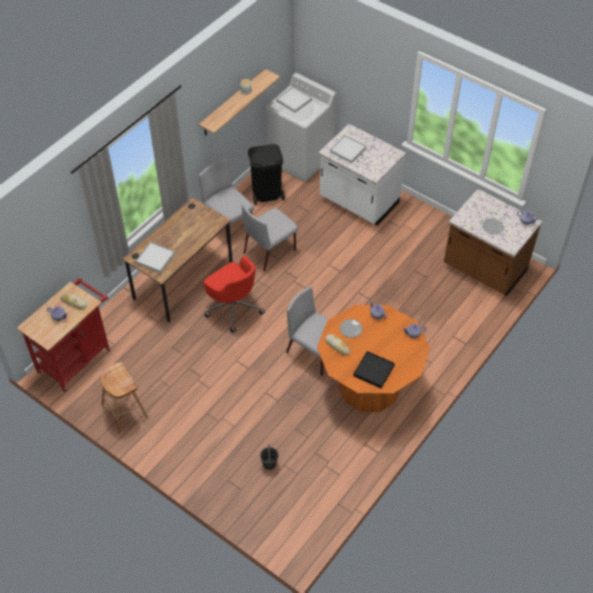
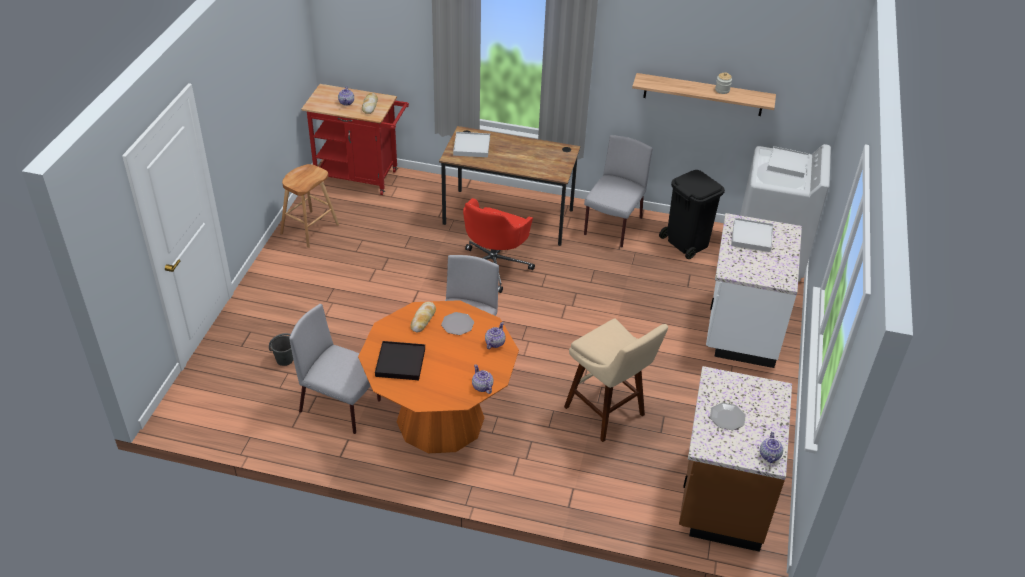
camera: 65 degrees right, 10 degrees down
(270, 251) = (598, 271): grey chair -> grey chair (341, 406)
(401, 297) = (607, 414): none -> beige stool

